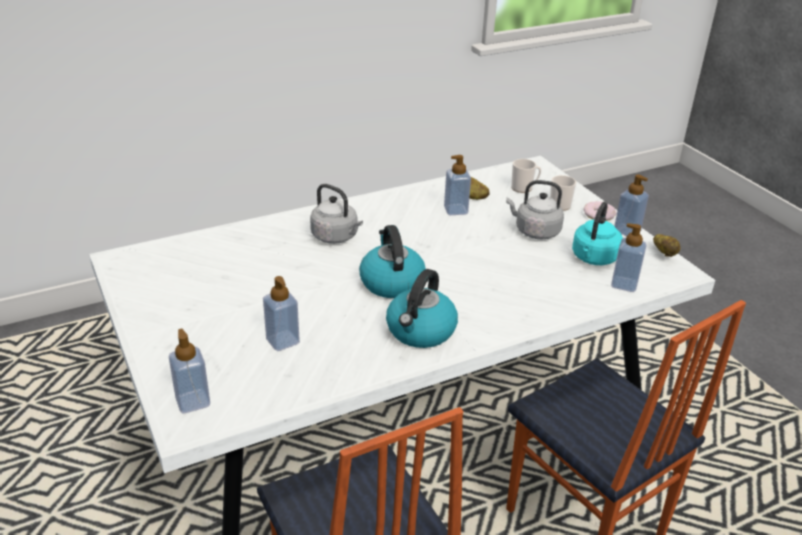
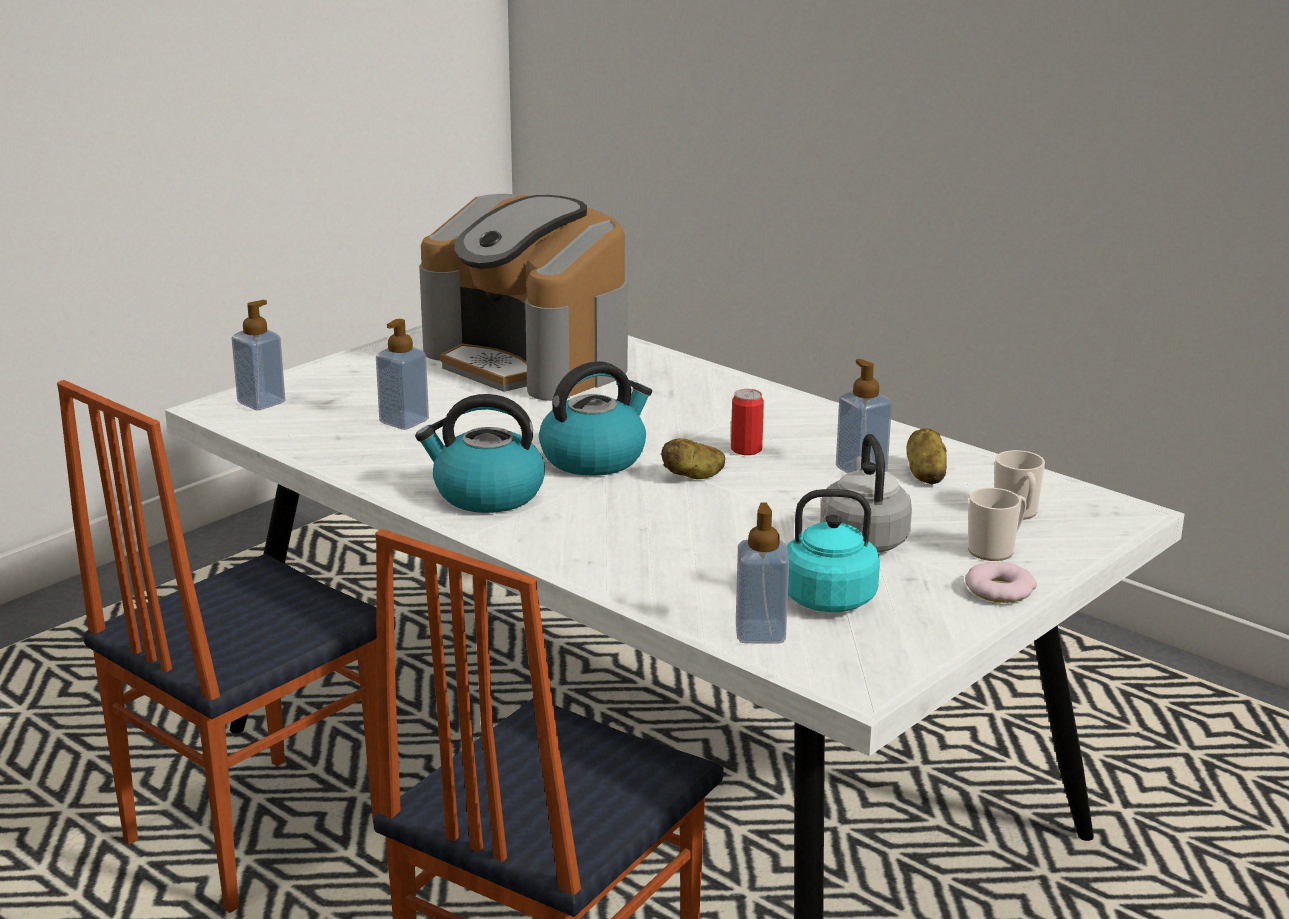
camera: 70 degrees right, 10 degrees down
(219, 270) = (530, 360): none -> coffee machine
(336, 237) = (682, 405): grey kettle -> none
(410, 233) = (746, 449): none -> can
(627, 231) = (966, 622): soap dispenser -> none
(664, 253) = (917, 665): potato -> potato (693, 476)

